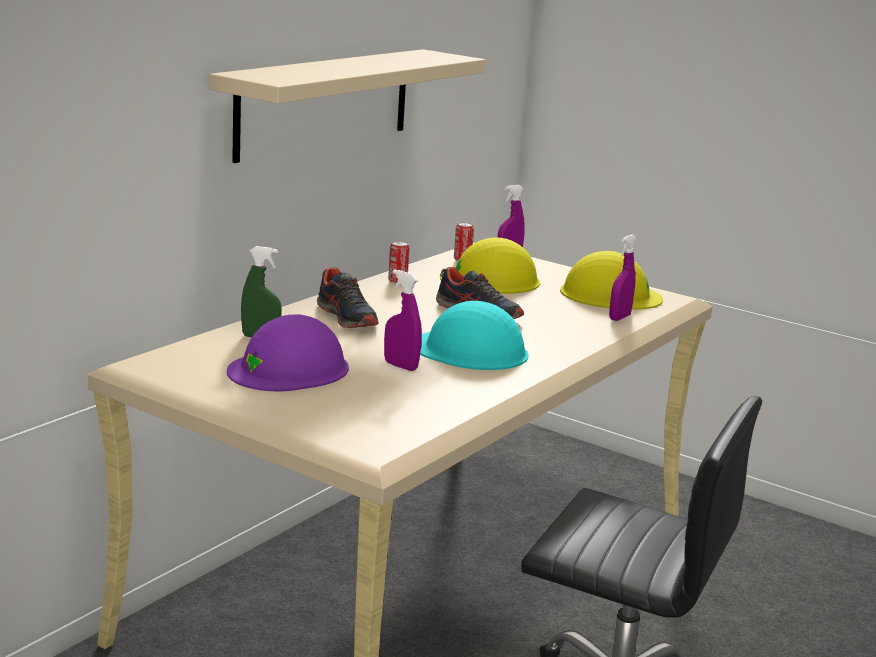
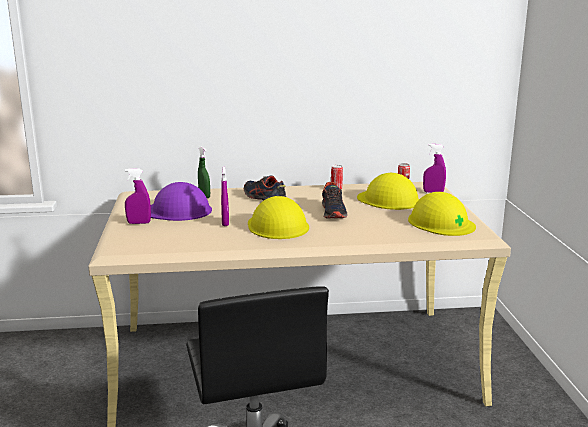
camera: 50 degrees right, 0 degrees up
(325, 103) = (296, 77): beige shelf -> none
(347, 317) = (264, 198): shoe -> shoe turned 120 degrees clockwise
(470, 350) = (277, 226): turquoise hard hat -> yellow hard hat
(619, 318) = (409, 234): purple spray bottle -> purple spray bottle (139, 223)

